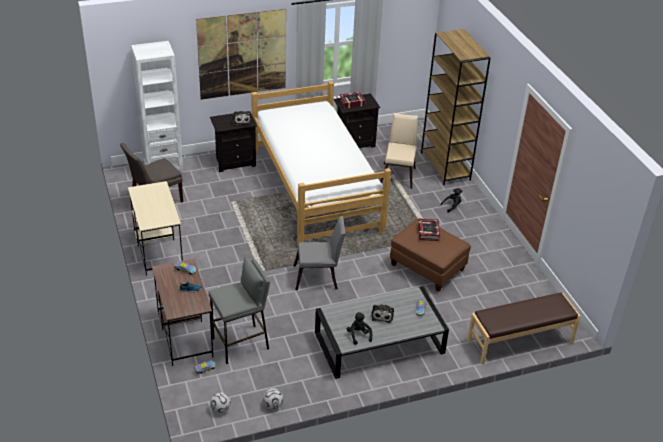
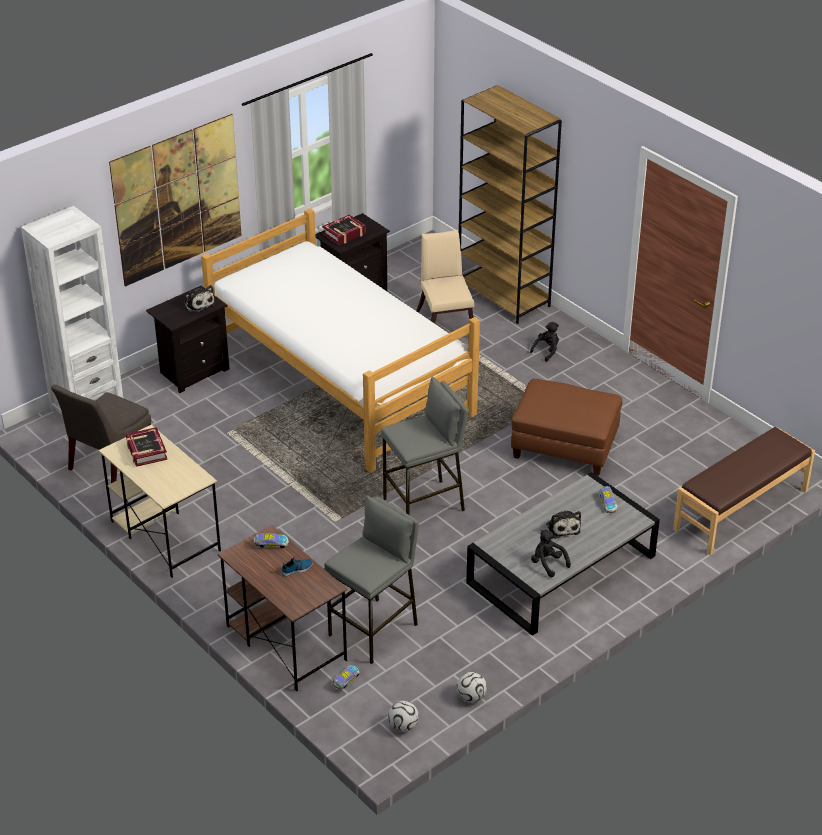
camera: 20 degrees left, 0 degrees up
(319, 277) = (424, 505): grey chair -> grey stool
(428, 232) = (558, 395): book -> book (146, 451)

